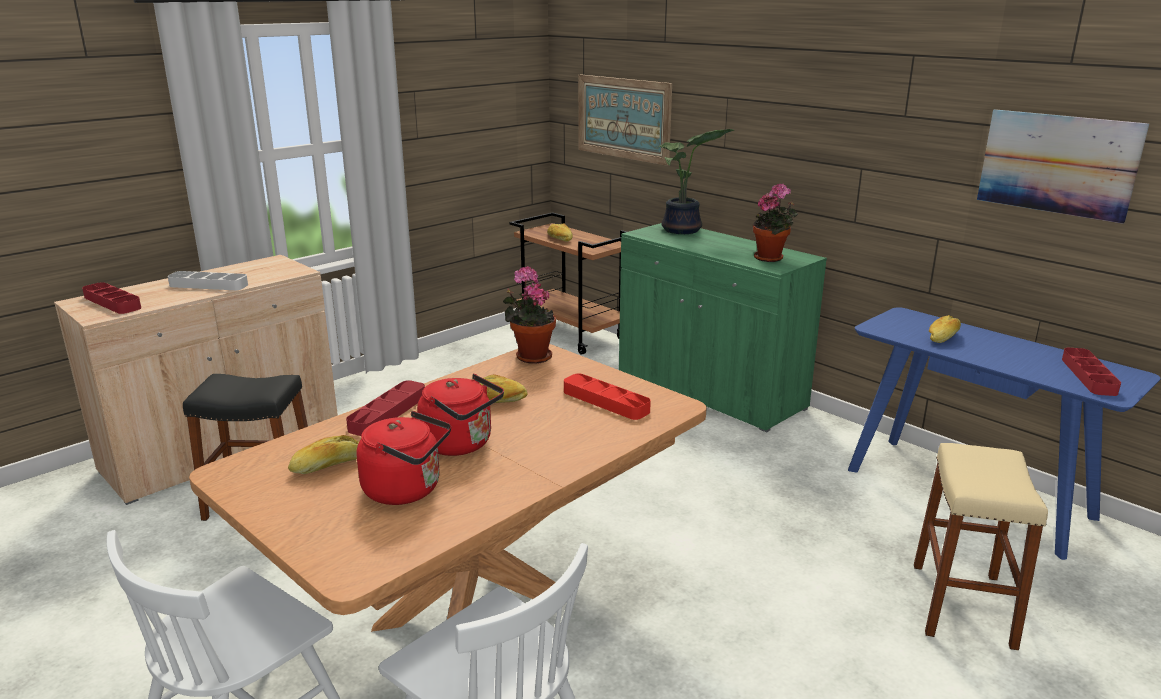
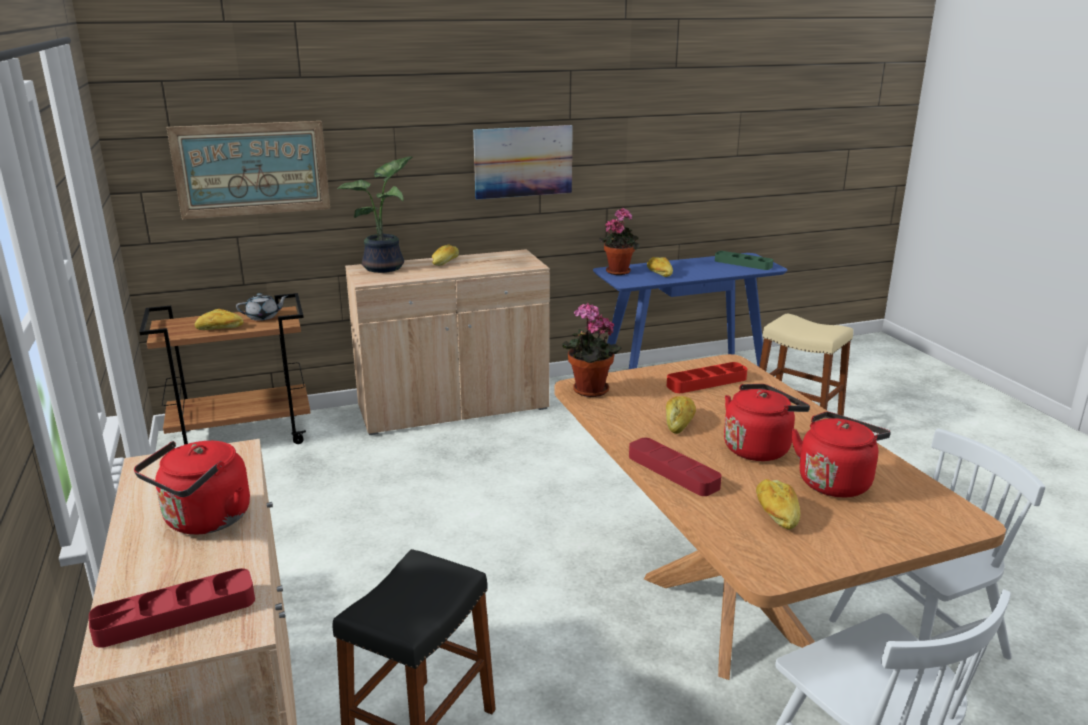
camera: 65 degrees left, 0 degrees up
(208, 285) = (204, 521): grey tray -> red kettle
(595, 242) = (263, 317): none -> grey teapot
(709, 390) = (453, 408): green cabinet -> beige cabinet
(730, 242) = (445, 262): none -> bread
(771, 258) = (506, 261): potted plant -> potted plant (619, 271)
(1057, 164) = (678, 136): picture -> picture (523, 161)
(1088, 376) = (743, 263): red tray -> green tray

